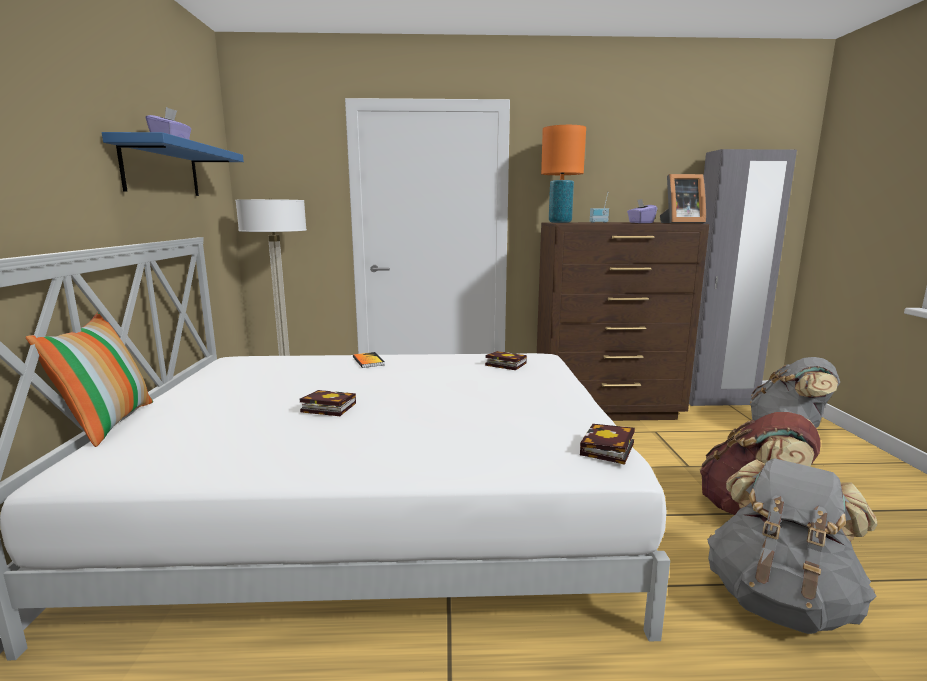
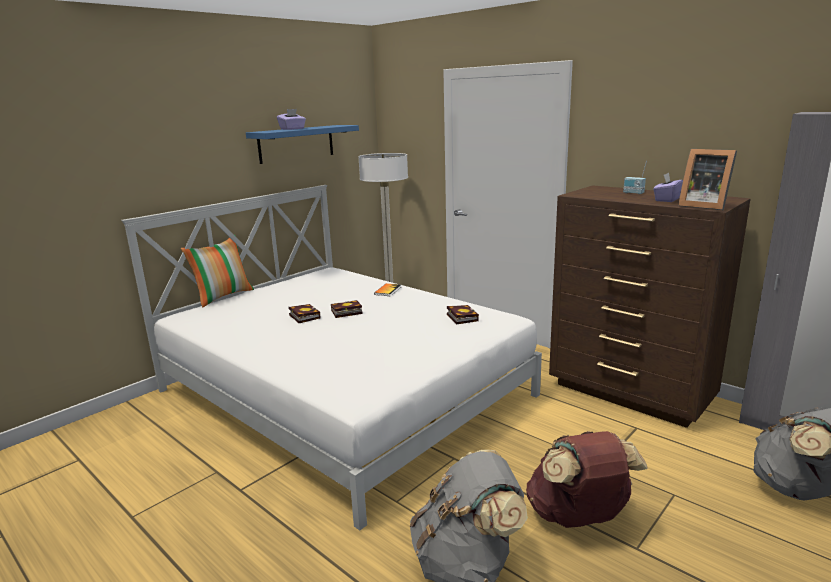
camera: 45 degrees right, 5 degrees up
(560, 222) = (596, 189): orange table lamp -> none
(608, 450) = (364, 392): book -> book (345, 312)

